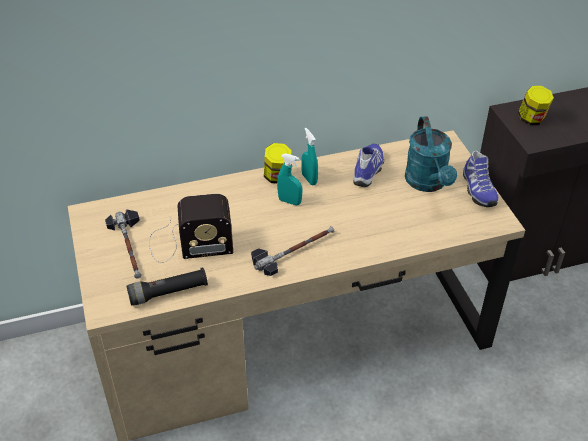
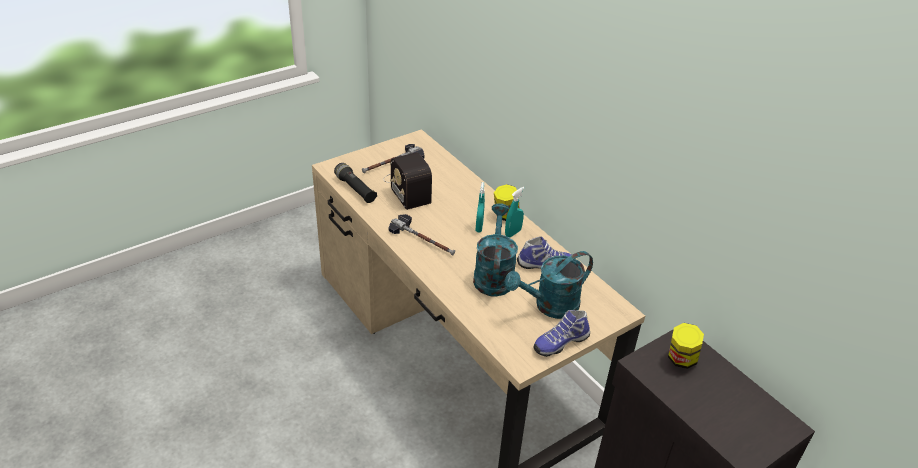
camera: 70 degrees right, 5 degrees down
(371, 210) = (493, 275): none -> turquoise watering can

